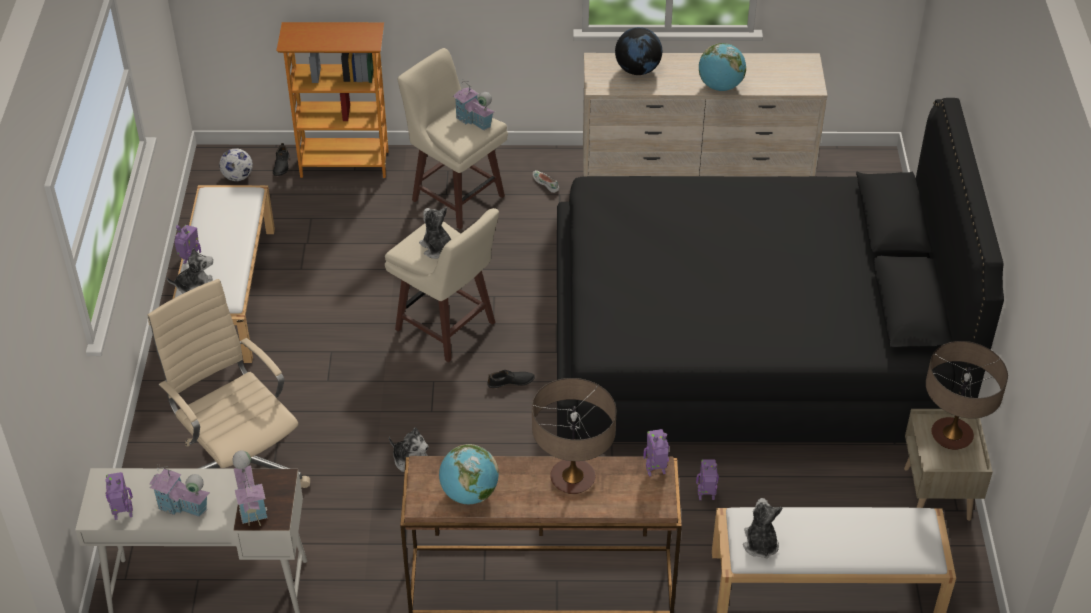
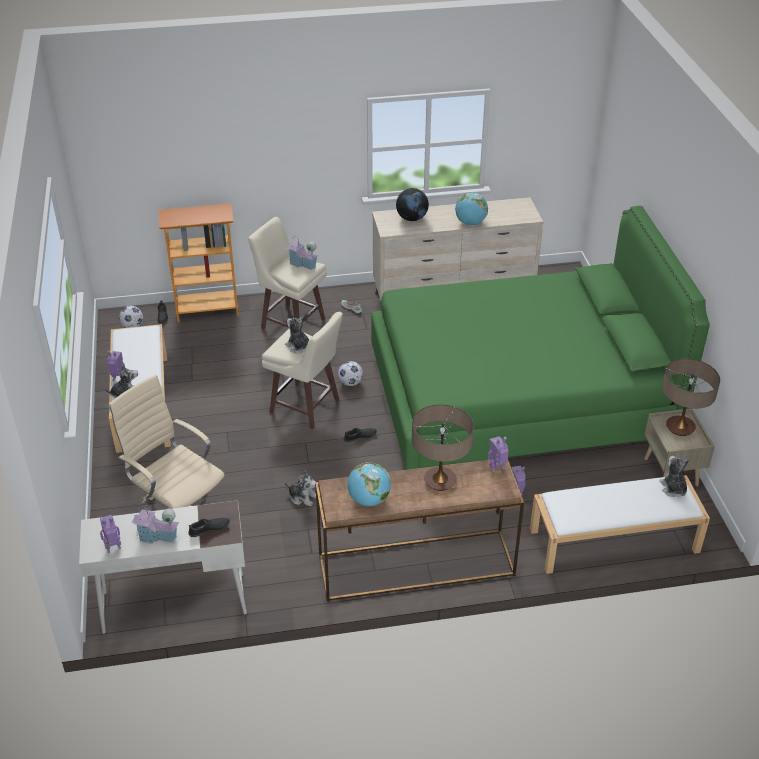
camera: 10 degrees left, 5 degrees down
(251, 505) = (209, 529): toy house -> black shoe
(517, 299) = (350, 383): none -> football
(748, 351) = (518, 397): black bed -> green bed
(760, 544) = (572, 513): plush toy -> plush toy (673, 488)

